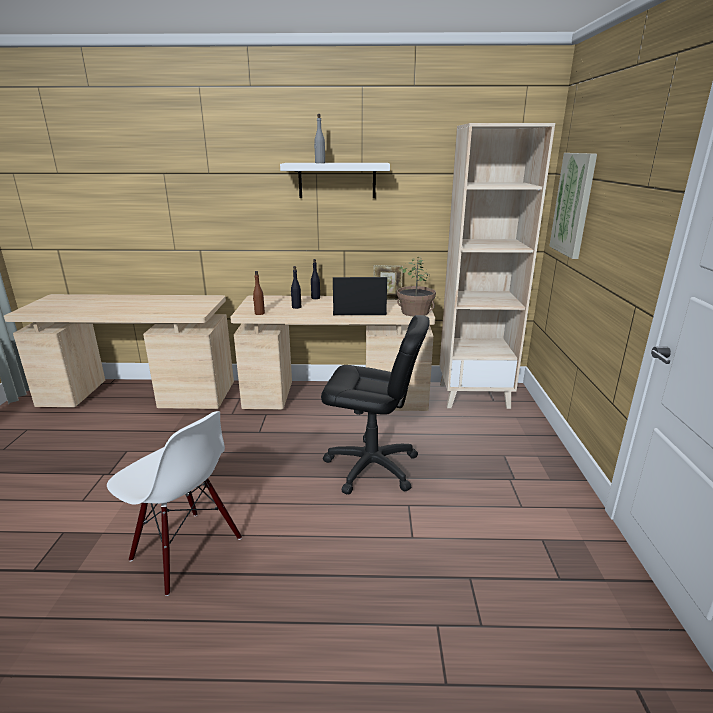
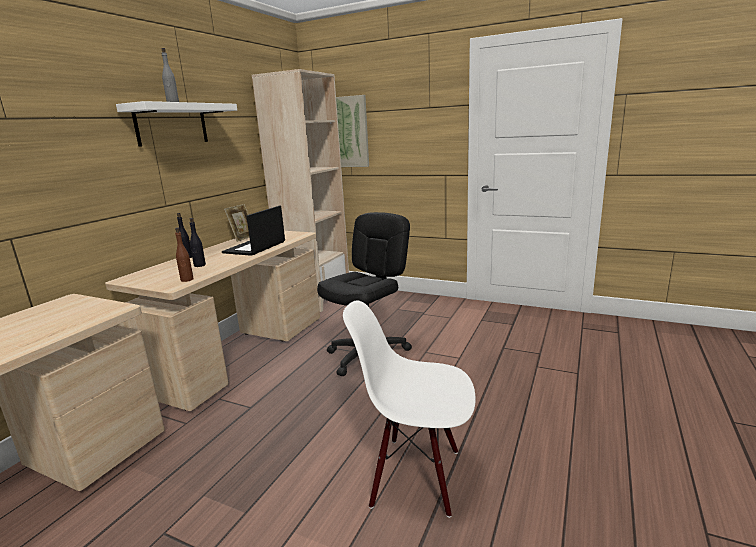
camera: 65 degrees left, 5 degrees down
(185, 550) = (416, 476): white chair -> white chair turned 135 degrees counterclockwise
(415, 312) = (292, 235): potted plant -> none

